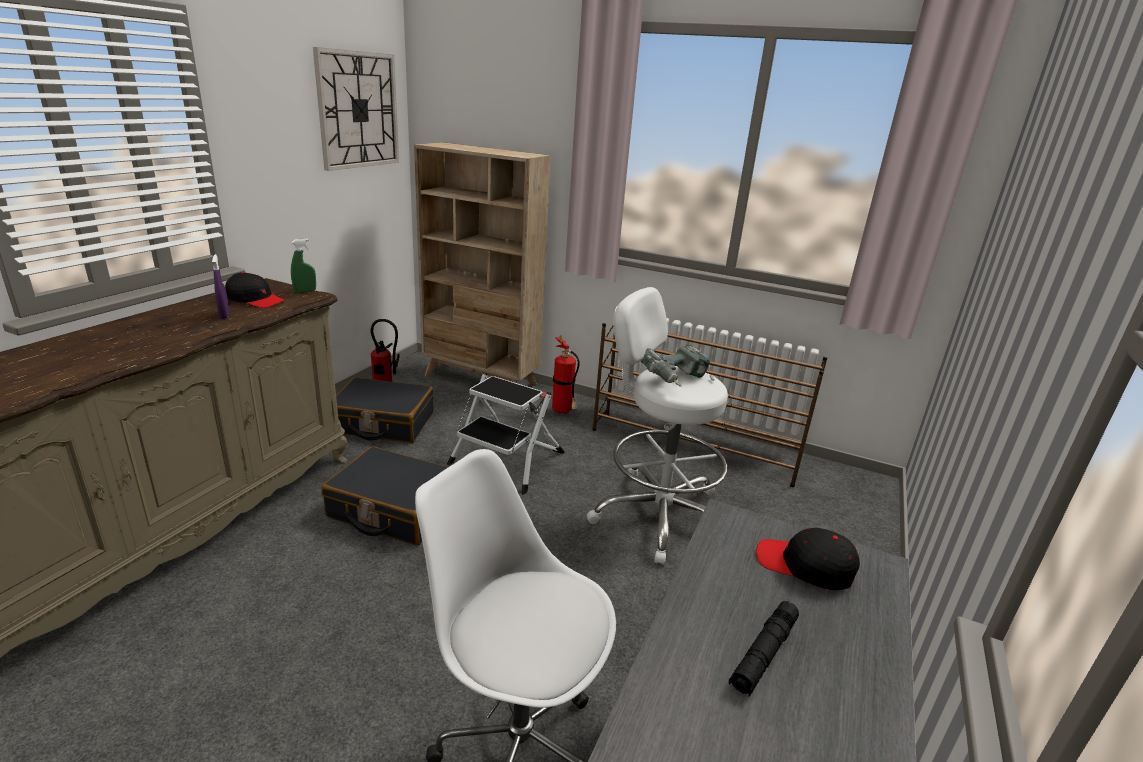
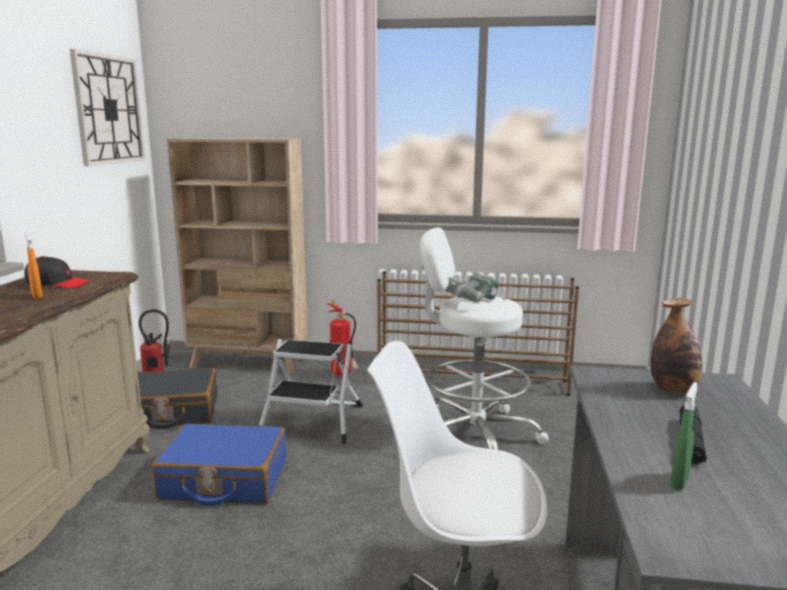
camera: 15 degrees left, 10 degrees down
(224, 315) = (37, 296): purple spray bottle -> orange spray bottle
(305, 292) = (102, 273): green spray bottle -> green spray bottle (679, 481)
(393, 509) = (224, 480): black suitcase -> blue suitcase
(805, 566) = (673, 390): black cap -> bottle

